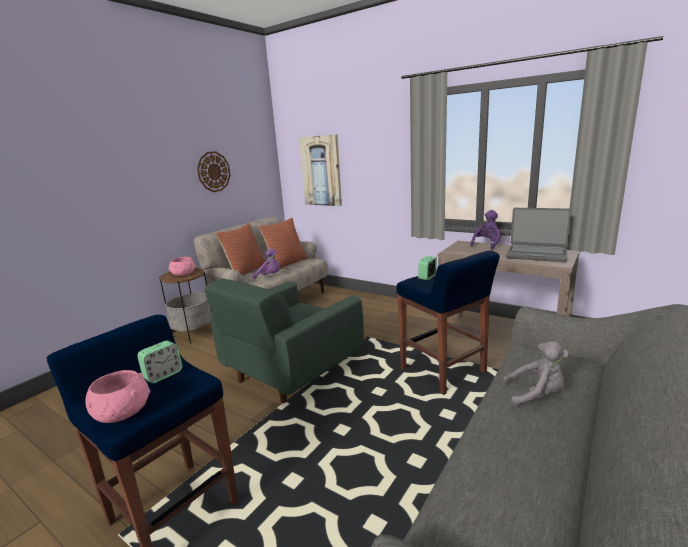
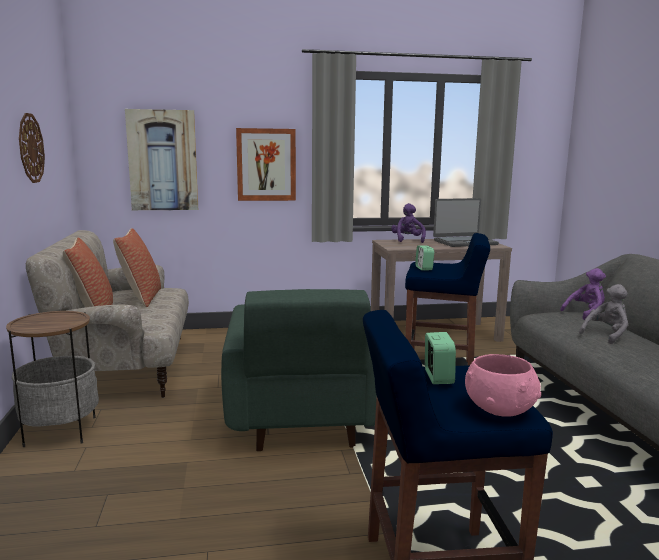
camera: 45 degrees left, 5 degrees down
(183, 275) = (55, 321): pink bowl -> none
(269, 276) = (153, 313): purple plush toy -> purple plush toy (585, 313)
(383, 173) = (266, 165): none -> picture

